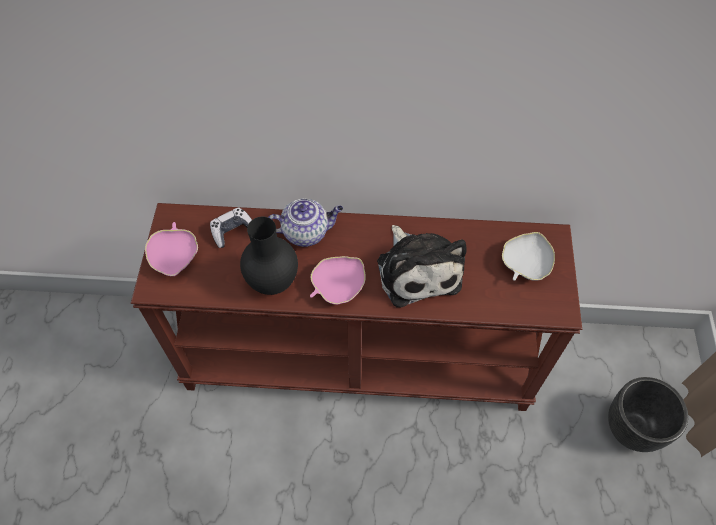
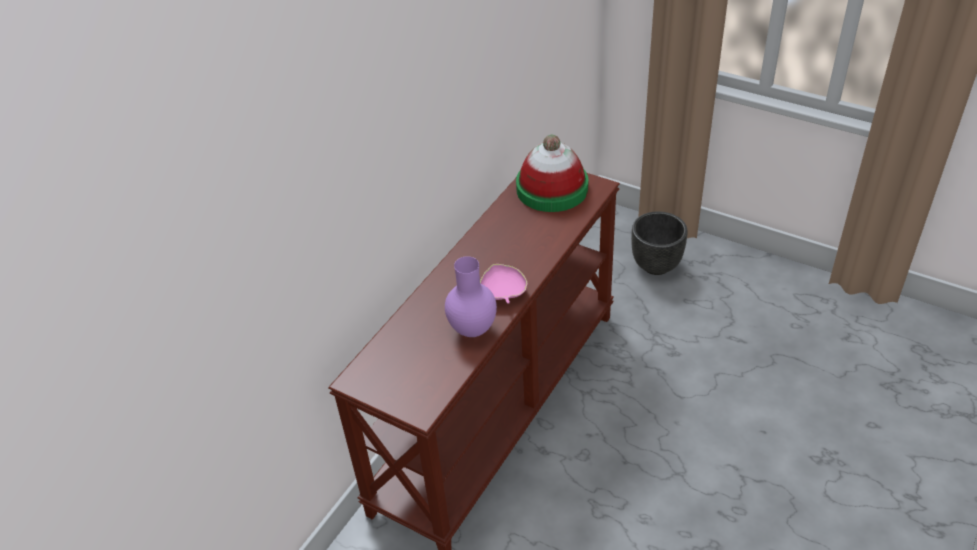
camera: 60 degrees left, 15 degrees down
(175, 257) = (400, 388): pink bowl -> none
(232, 231) = (401, 341): game controller -> none
(274, 282) = (473, 329): black vase -> purple vase
(306, 232) = (438, 295): teapot -> none
(417, 269) = (518, 244): plush toy -> none
(525, 264) = (552, 189): white bowl -> hat

